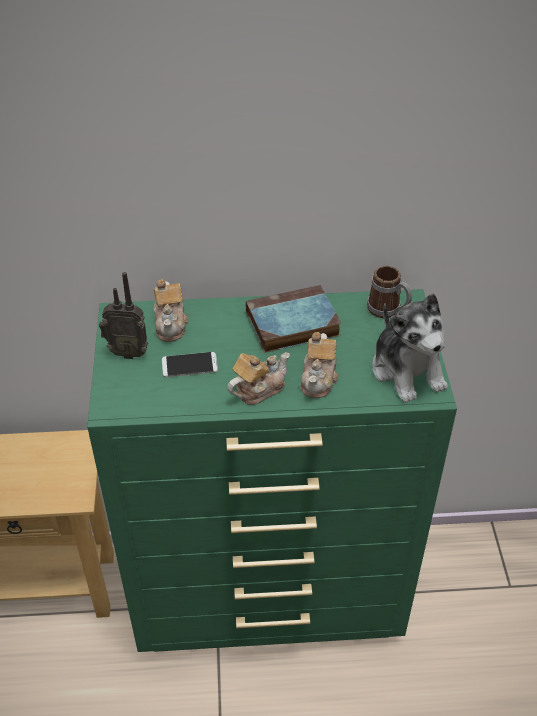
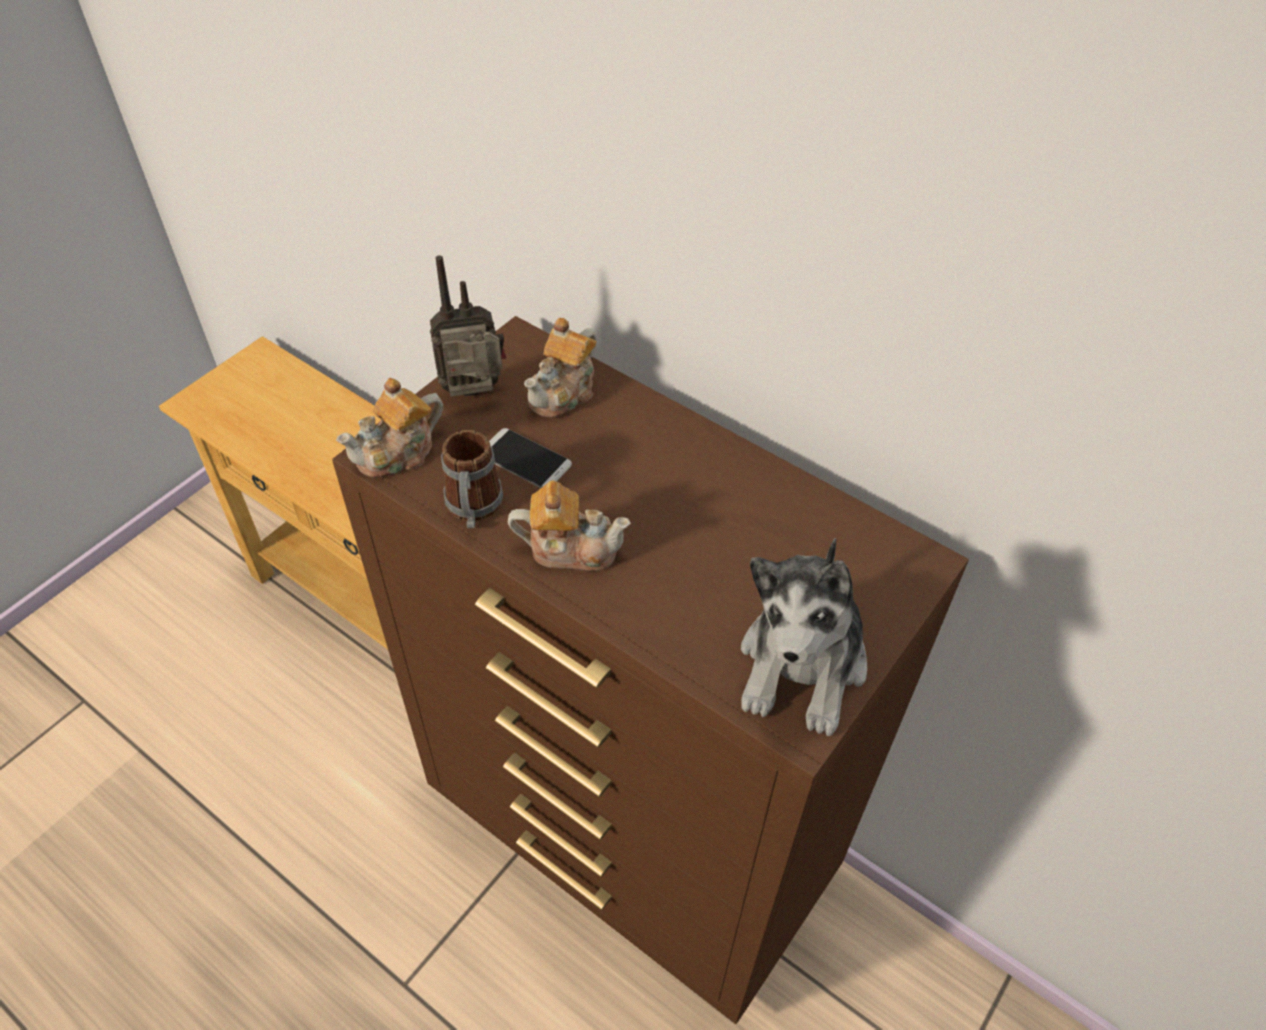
camera: 40 degrees right, 5 degrees up
(128, 352) = (476, 396): radio -> radio turned 120 degrees clockwise
(270, 597) = (630, 838): green dresser -> brown dresser
(291, 325) = (711, 489): book -> none
(319, 379) = (664, 589): teapot -> teapot (398, 453)
(388, 311) = (874, 558): mug -> mug (473, 509)

